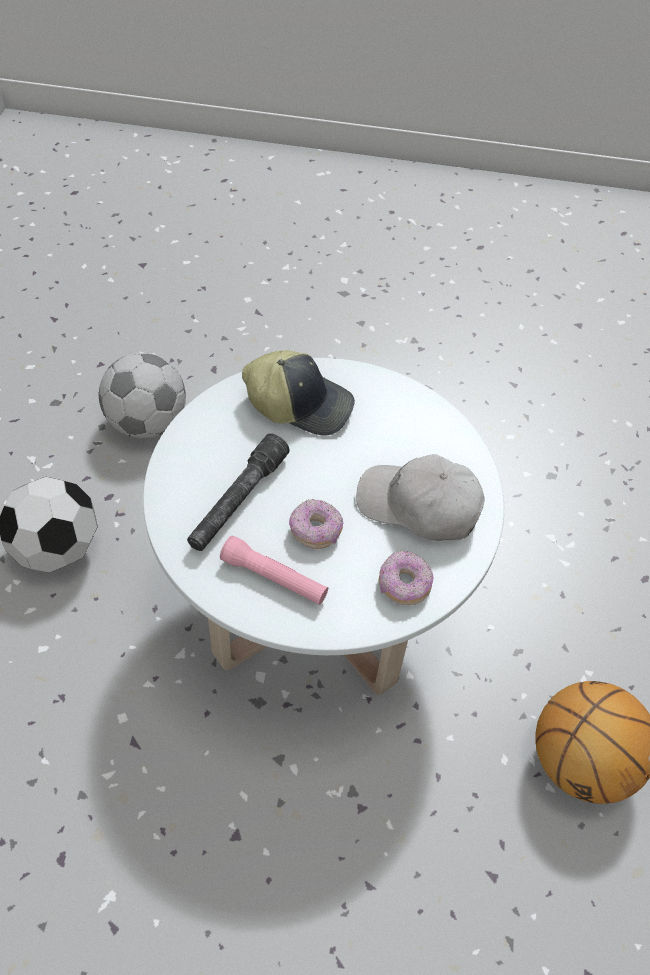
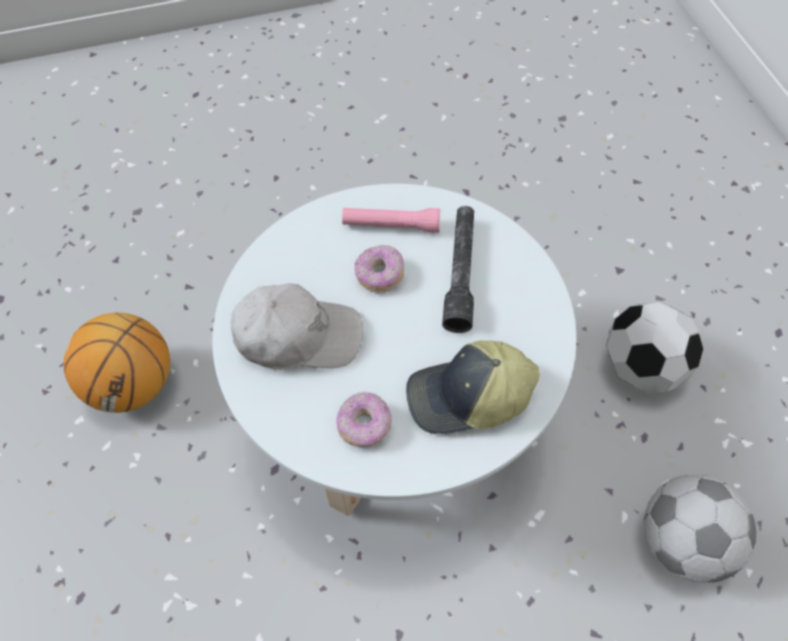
camera: 160 degrees right, 5 degrees up
(404, 585) = (285, 261): donut -> donut (364, 425)

